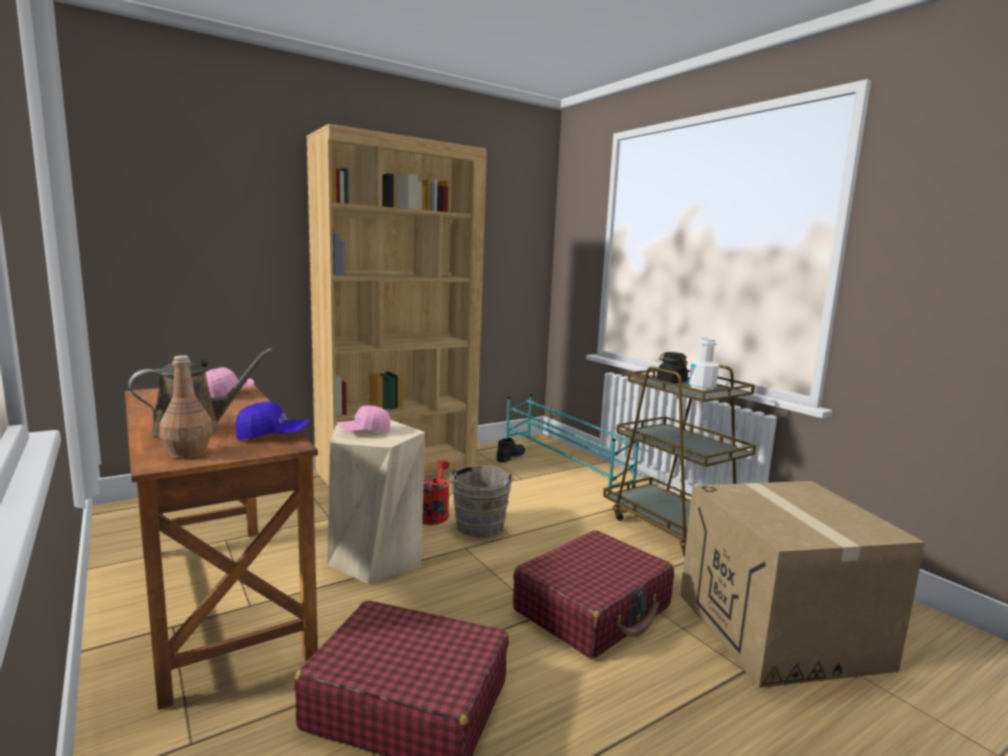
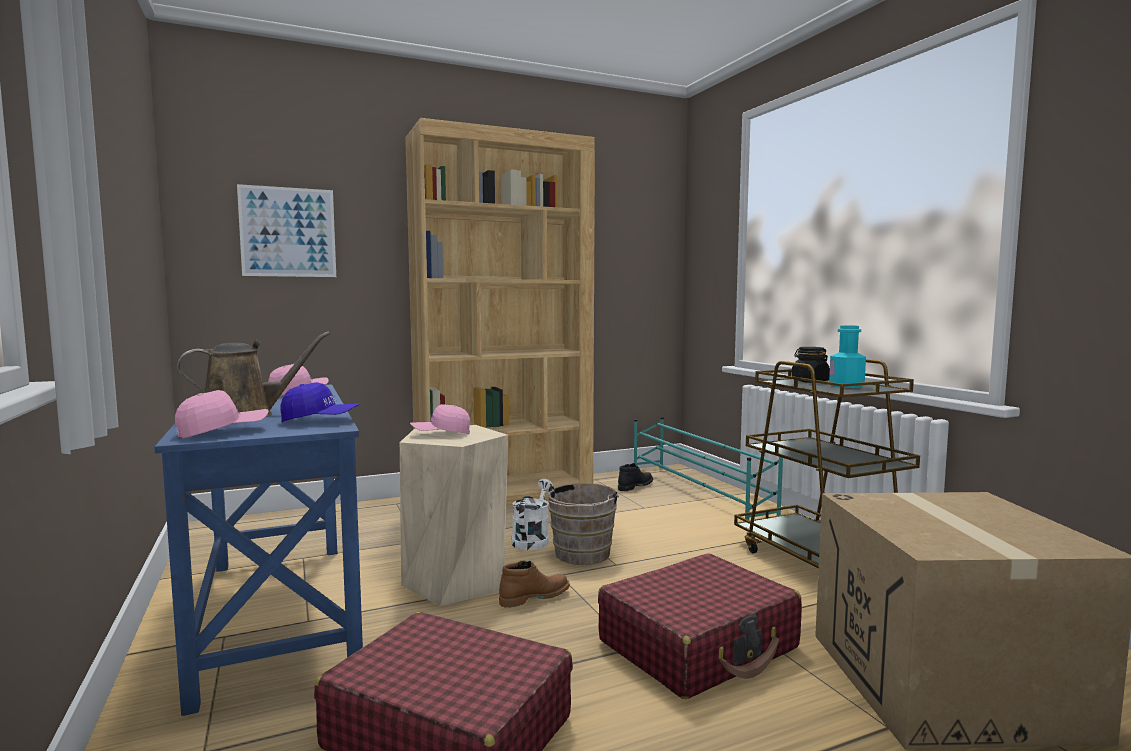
camera: 10 degrees right, 5 degrees down
(187, 453) = (223, 431): brown bottle -> pink cap
(191, 225) = (288, 232): none -> picture
(217, 599) = (276, 613): brown desk -> blue desk
(433, 513) = (532, 539): red watering can -> white watering can
(448, 571) = (534, 597): none -> brown boot
(702, 388) = (846, 386): white bottle -> turquoise bottle

